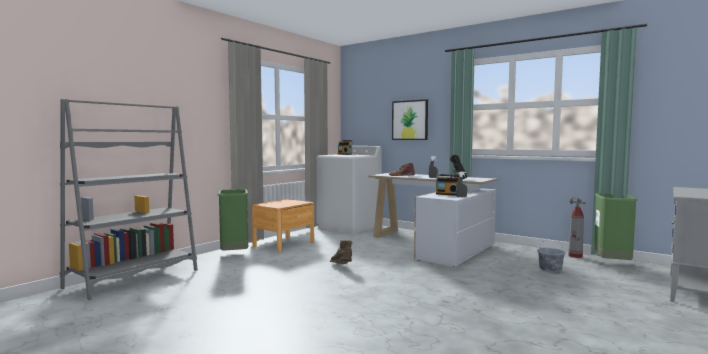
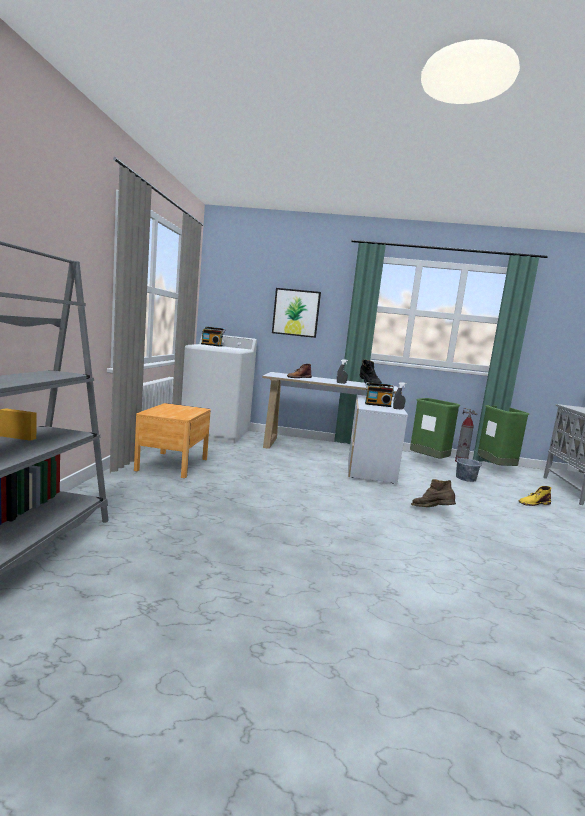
camera: 30 degrees left, 5 degrees up
(234, 255) = (127, 487): green trash can -> green trash can (428, 461)
(342, 266) = (289, 494): brown boot -> brown boot (431, 511)
(599, 294) = (533, 503): none -> yellow boot

